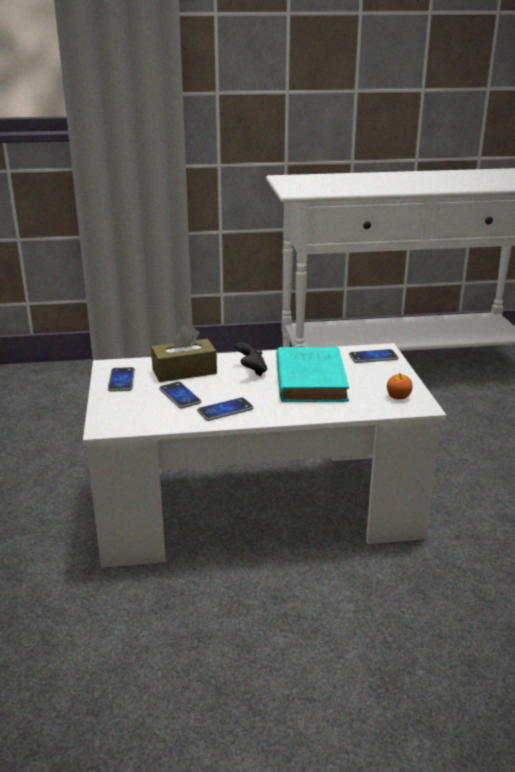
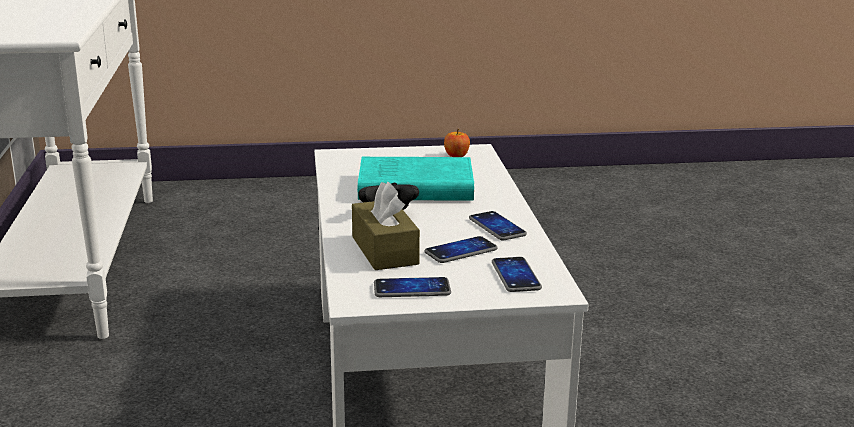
camera: 90 degrees left, 5 degrees down
(373, 357) = (355, 159): phone -> phone (516, 276)

